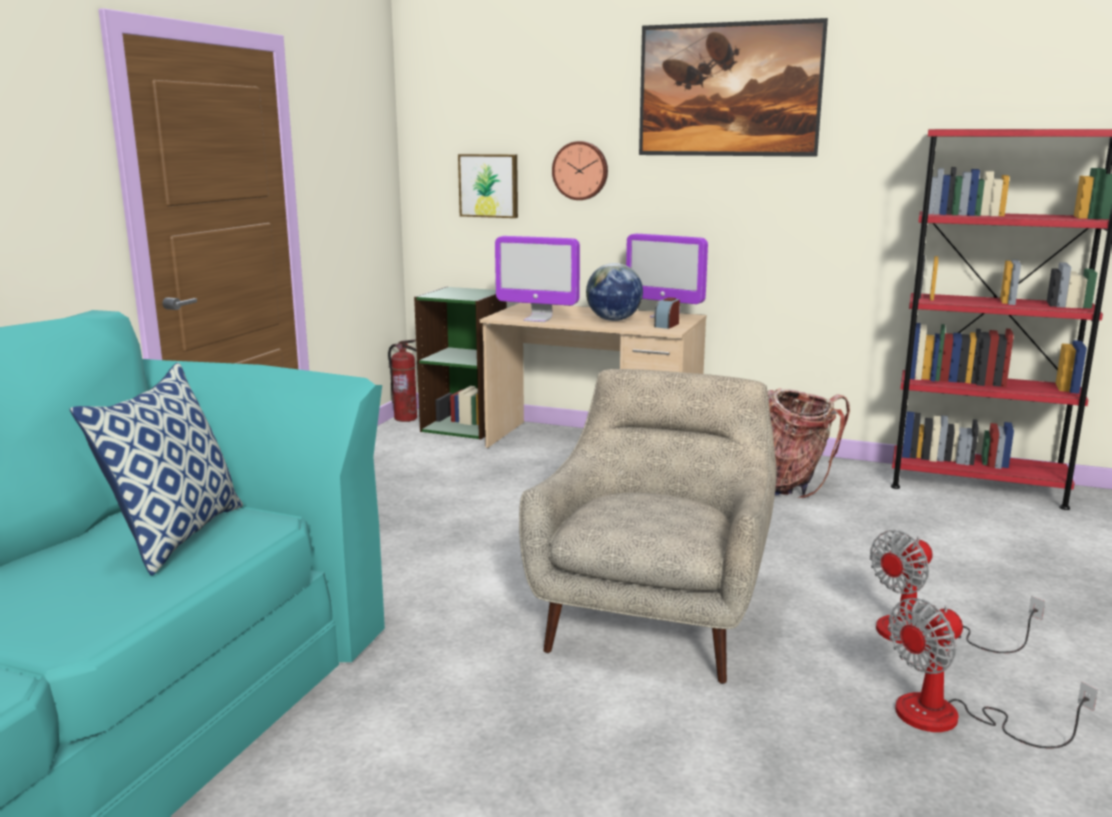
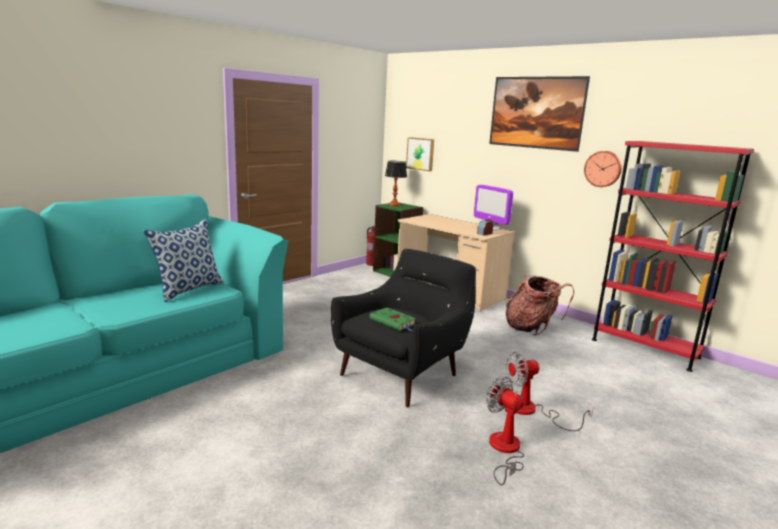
camera: 20 degrees right, 0 degrees up
(449, 292) = (394, 204): none -> table lamp
(538, 319) = (424, 223): monitor -> none
(580, 170) = (462, 150): wall clock -> wall clock (603, 169)
(613, 320) = (461, 228): globe -> none
(655, 619) = (403, 373): beige armchair -> black armchair
(659, 520) = (393, 322): none -> green book
(951, 719) = (504, 450): fan -> fan turned 60 degrees clockwise

